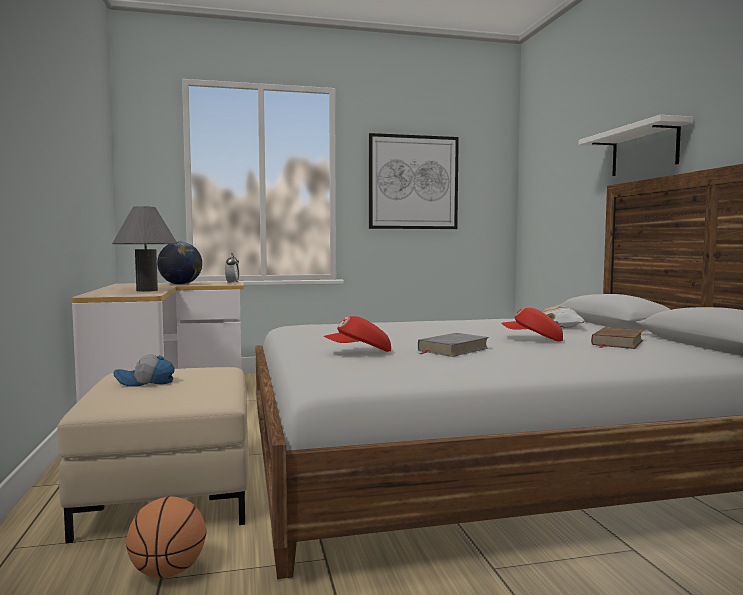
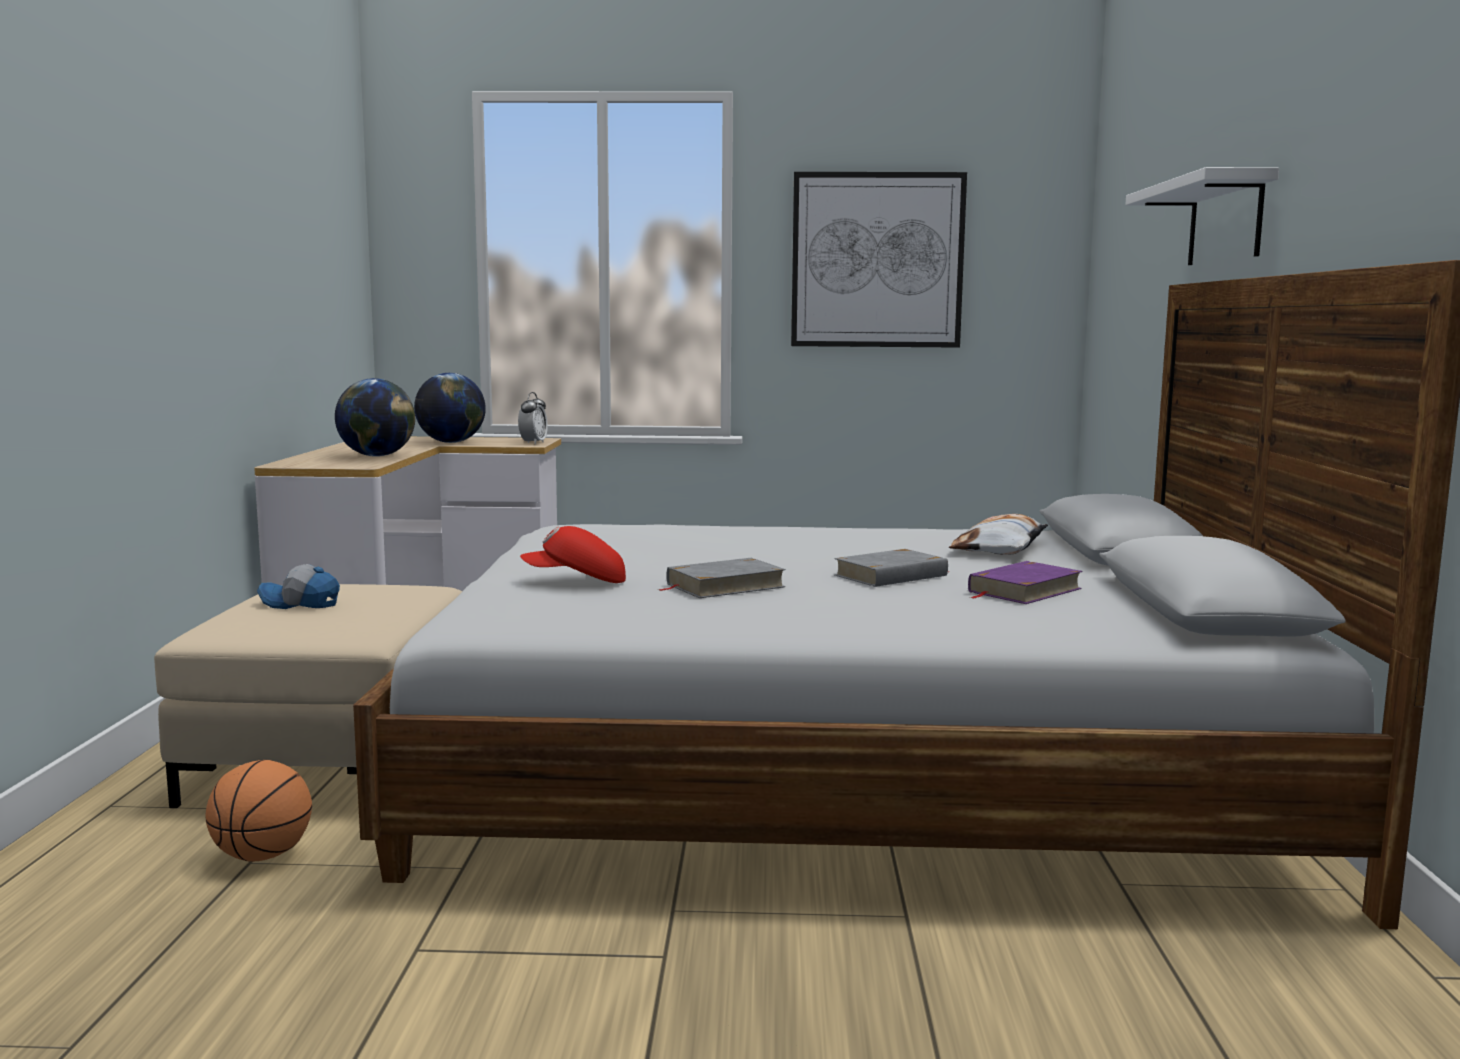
camera: 15 degrees right, 5 degrees up
(147, 290) = (377, 456): grey table lamp -> globe
(533, 340) = (892, 576): red cap -> grey book
(617, 342) = (1023, 590): brown book -> purple book

